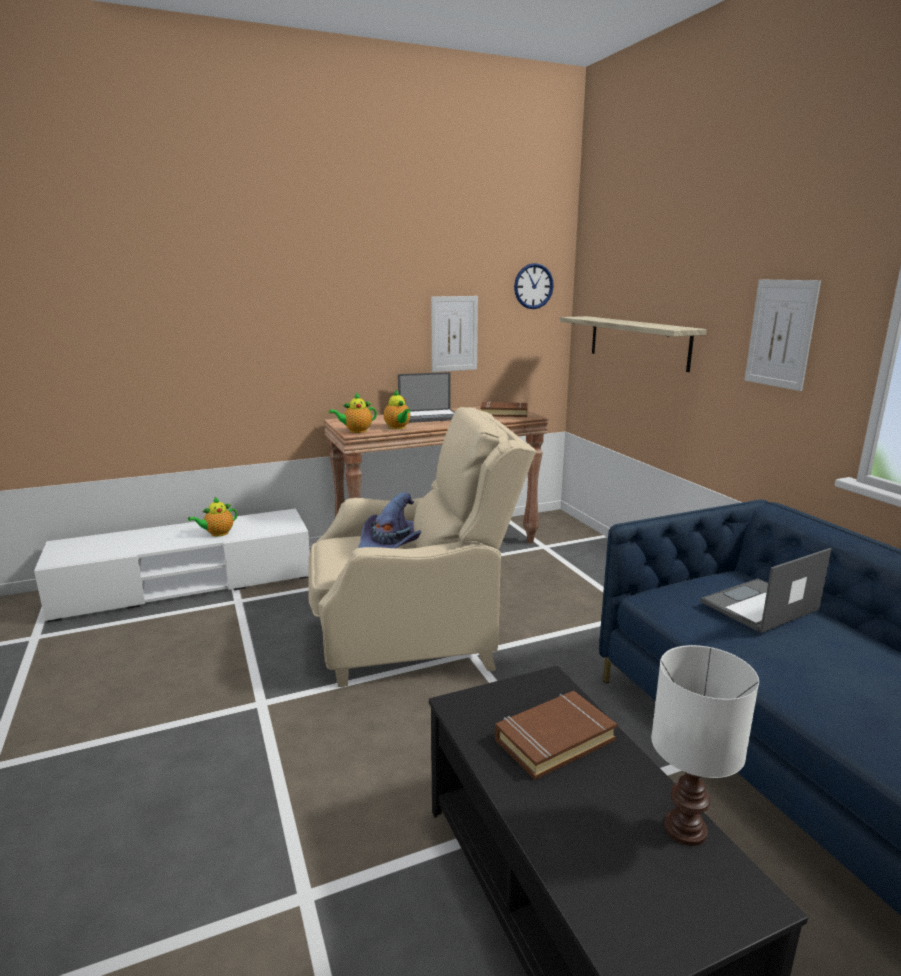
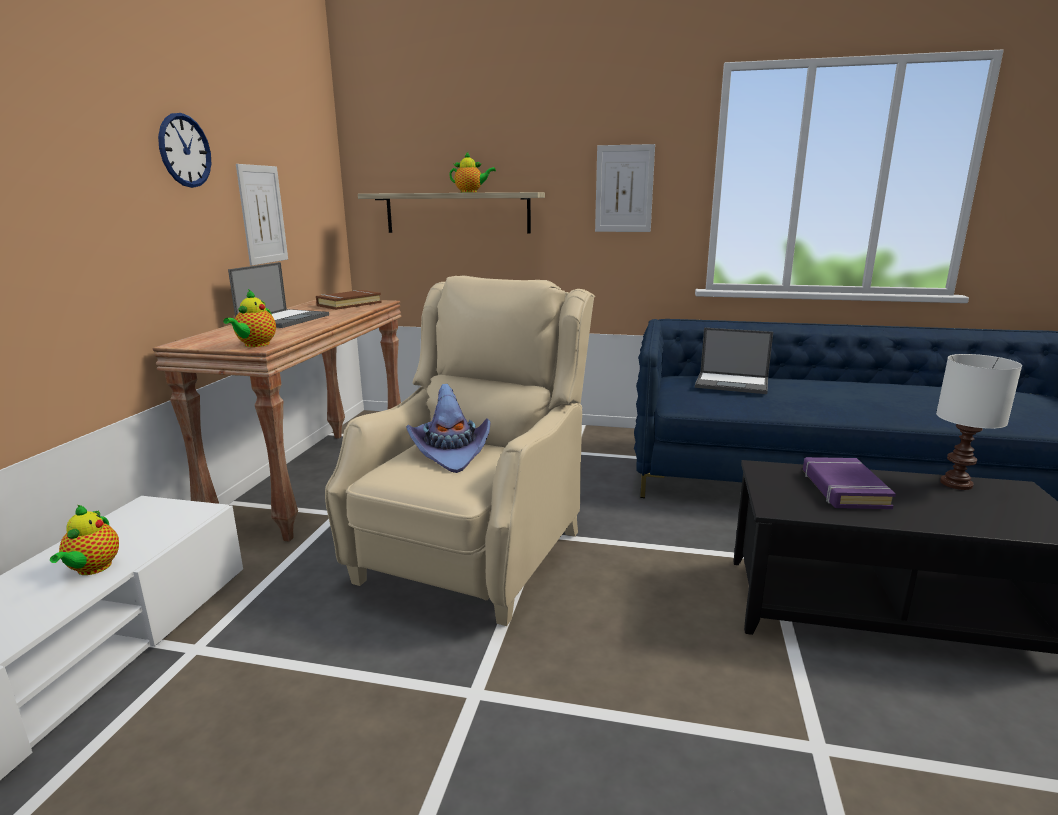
camera: 55 degrees left, 0 degrees up
(398, 427) = (292, 332): teapot -> teapot (471, 192)
(533, 286) = (315, 159): wall clock -> wall clock (185, 150)
(554, 739) = (843, 489): brown book -> purple book
(759, 606) = (733, 383): laptop -> laptop turned 75 degrees counterclockwise

